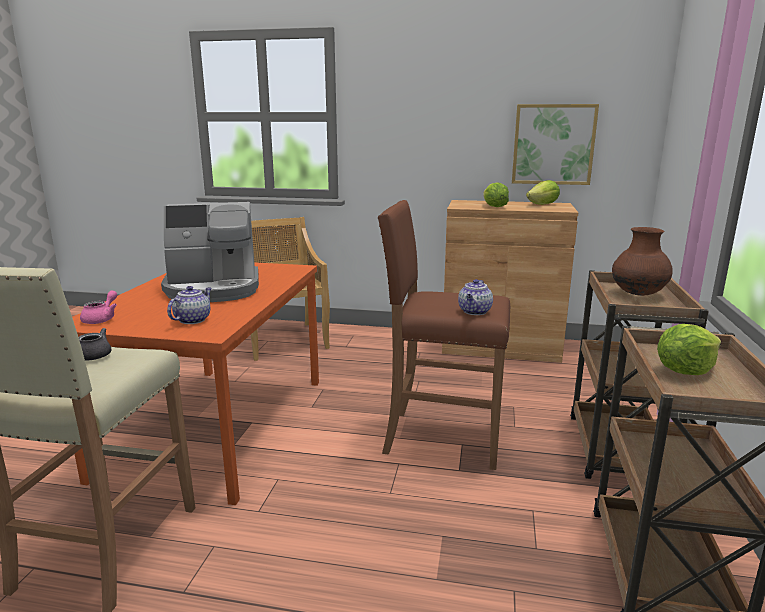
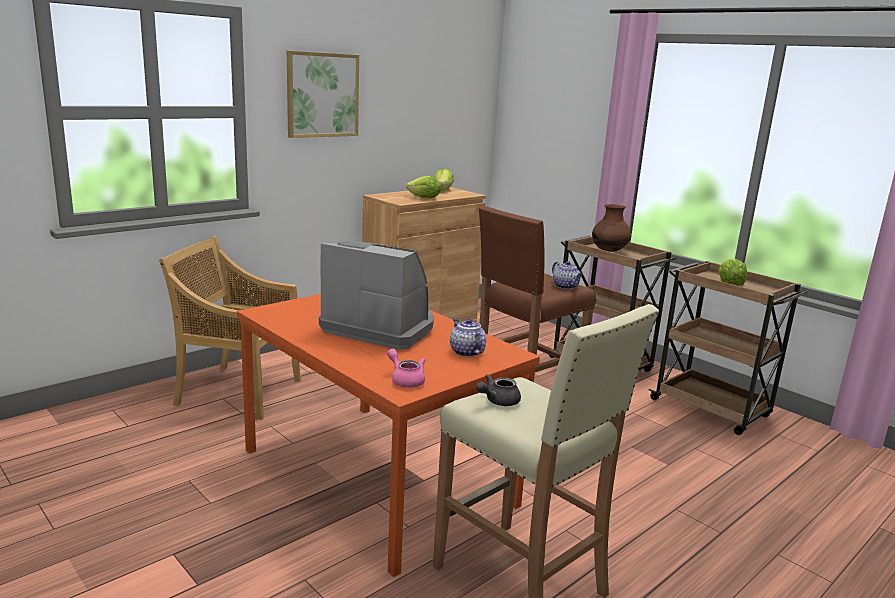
camera: 55 degrees left, 0 degrees up
(213, 289) = (380, 328): coffee machine -> coffee machine turned 90 degrees counterclockwise
(553, 144) = (432, 136): picture -> picture (322, 95)

